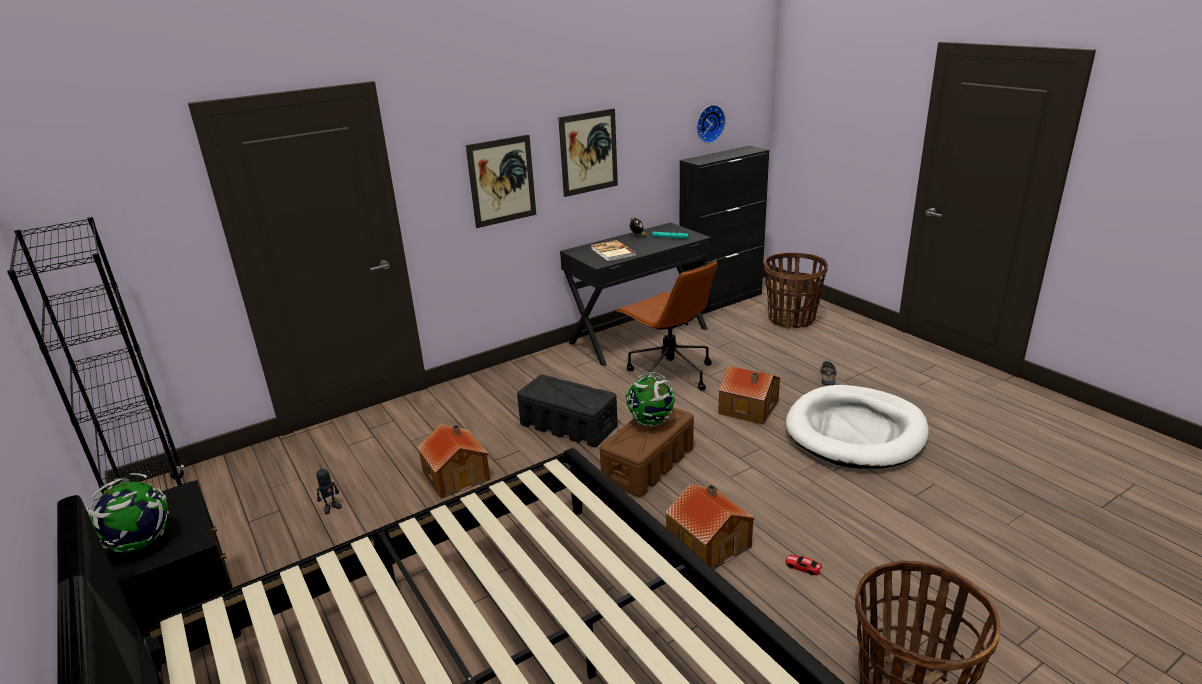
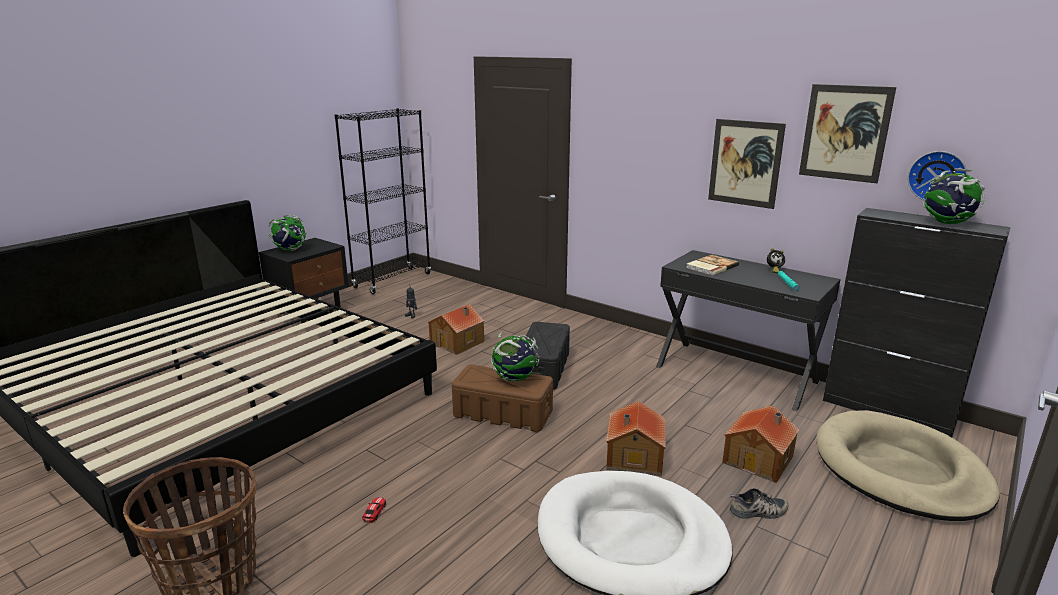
camera: 70 degrees right, 5 degrees down
(502, 181) = (651, 164): picture -> picture (845, 133)
(669, 374) = (669, 402): brown office chair -> none
(708, 542) = (401, 457): toy house -> toy house (759, 459)
(734, 153) = (947, 223): none -> globe
(791, 319) = (899, 470): basket -> beige dog bed

